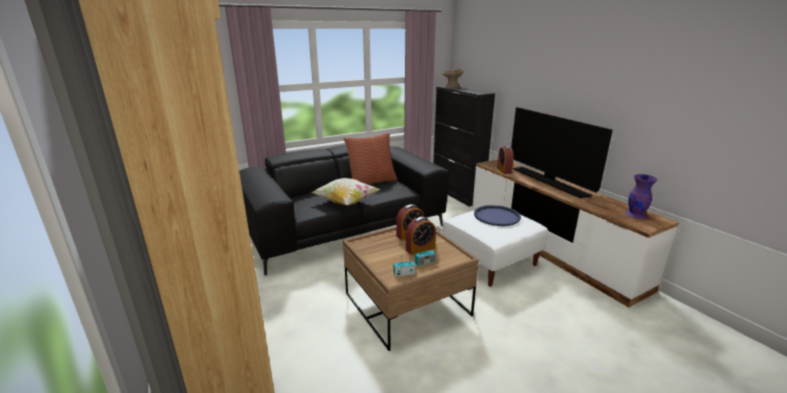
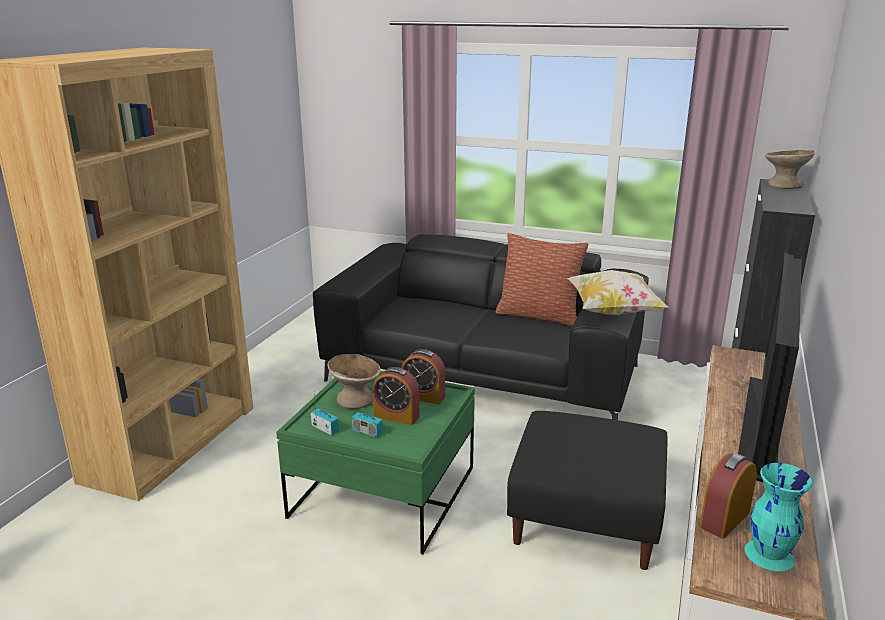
camera: 50 degrees right, 0 degrees up
(346, 202) = (452, 328): pillow -> pillow (613, 311)
(384, 253) = (355, 399): none -> beige bowl
(406, 304) = (384, 492): brown coffee table -> green coffee table
(490, 261) = (586, 518): white ottoman -> black ottoman
(497, 216) = (611, 442): blue tray -> none
(504, 170) = (729, 375): alarm clock -> alarm clock (724, 519)
(636, 214) = (770, 555): purple vase -> turquoise vase

